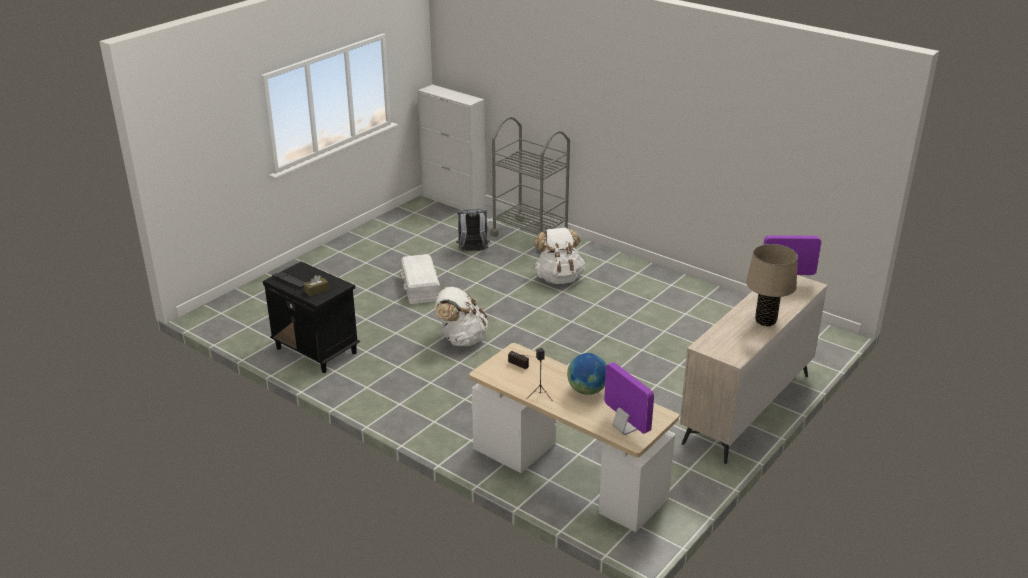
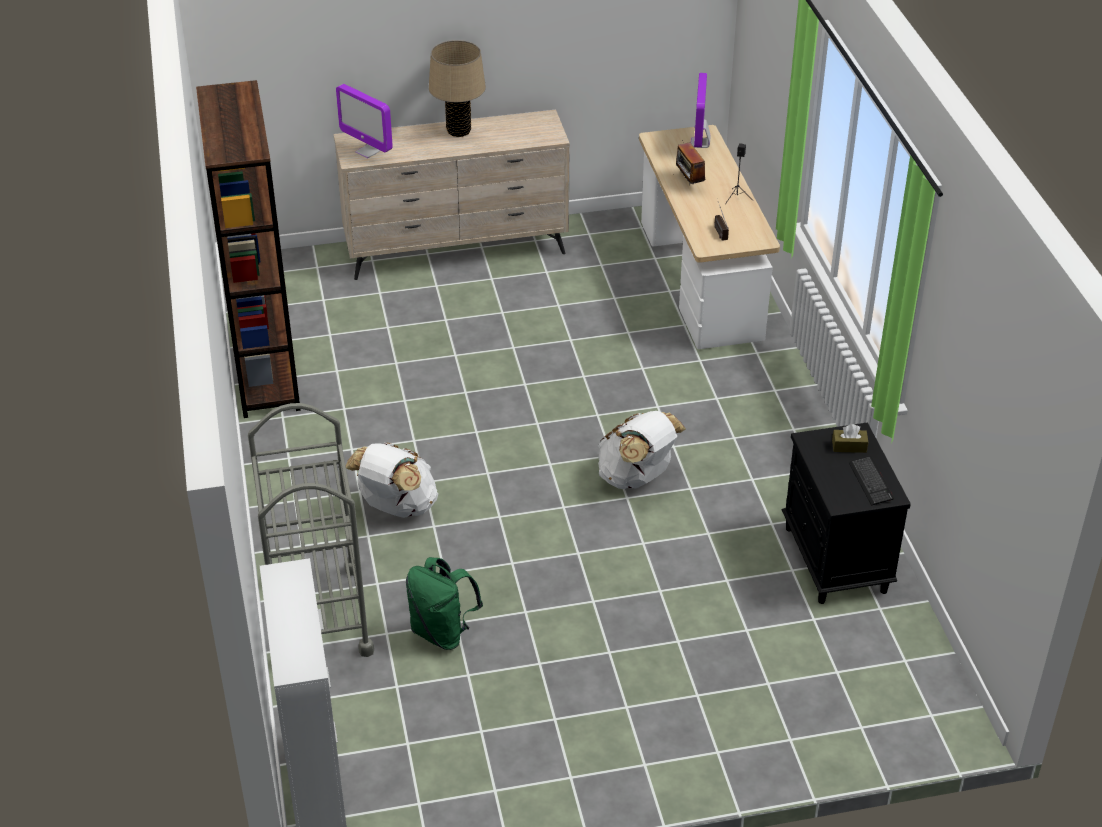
camera: 140 degrees left, 10 degrees up
(419, 287) = (597, 600): white storage box -> none
(472, 251) = (442, 632): grey backpack -> green backpack
(587, 390) = (689, 183): globe -> radio
(716, 297) = (266, 371): none -> brown bookcase

